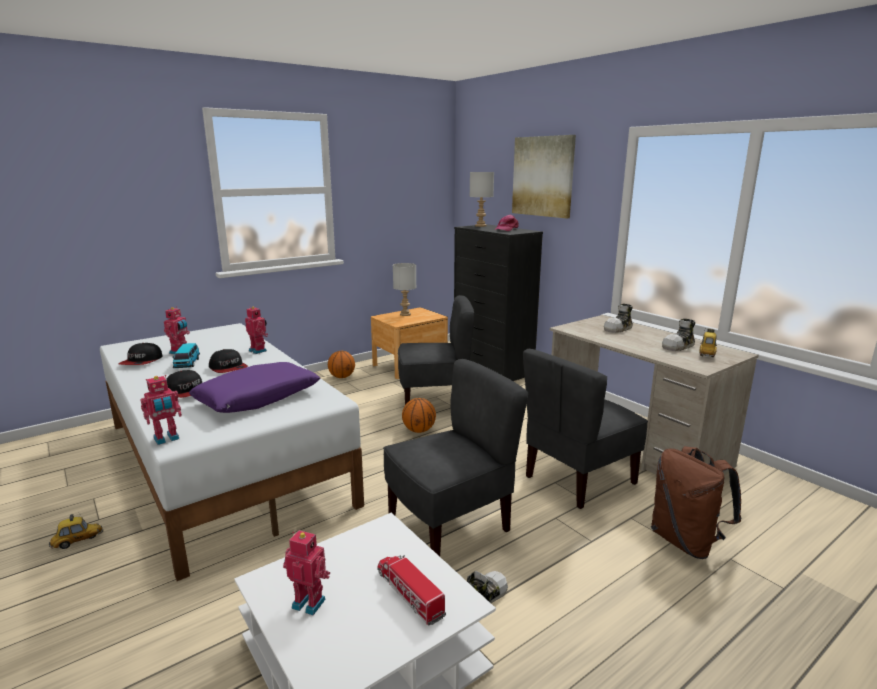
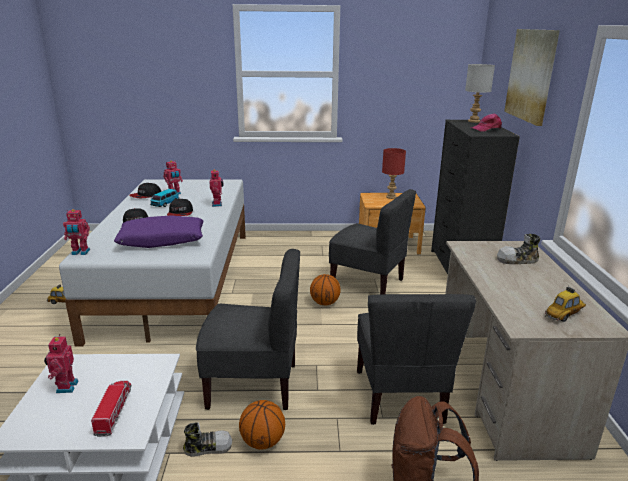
camera: 35 degrees right, 5 degrees up
(310, 602) = (65, 387): toy robot -> toy robot turned 150 degrees counterclockwise
(342, 377) = (323, 240): basketball -> basketball (263, 442)
(405, 314) = (391, 197): grey table lamp -> red table lamp
(578, 479) = (401, 396): grey chair -> grey chair turned 90 degrees counterclockwise
(679, 346) = (547, 298): shoe -> none

